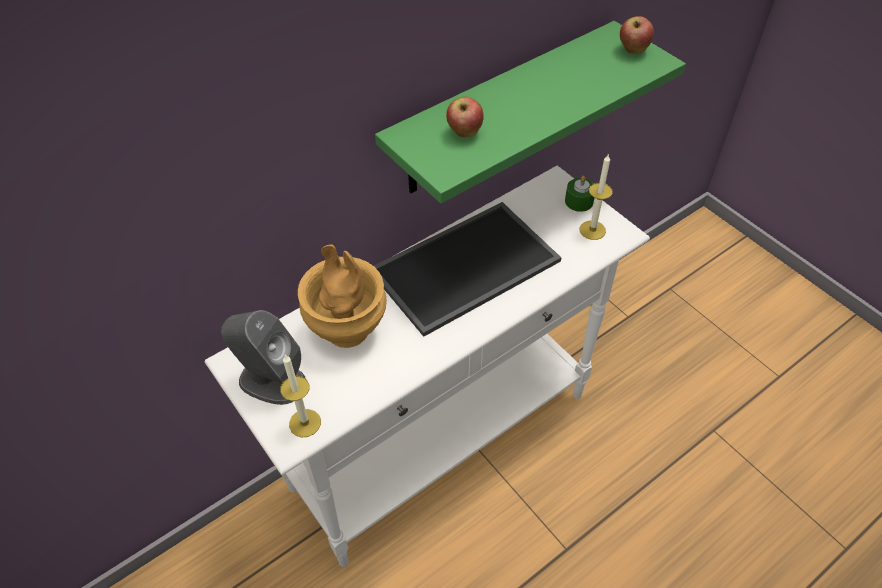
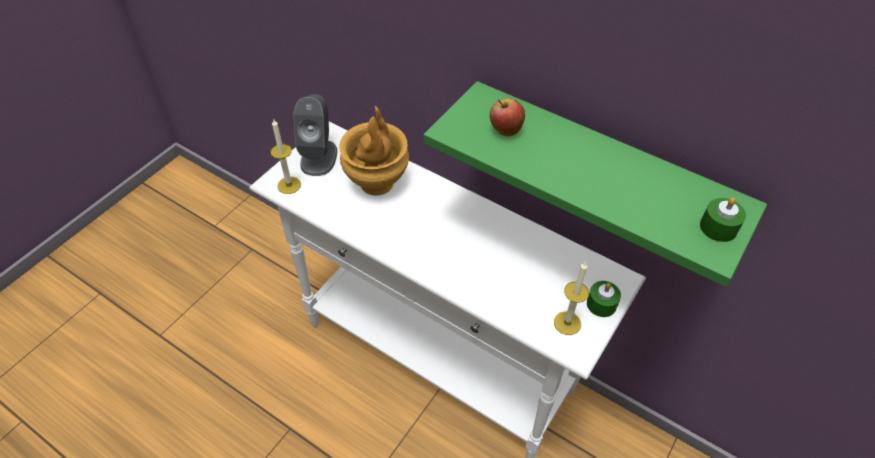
camera: 70 degrees right, 0 degrees up
(465, 269) = (471, 237): tray -> none
(633, 50) = (718, 227): apple -> green candle

